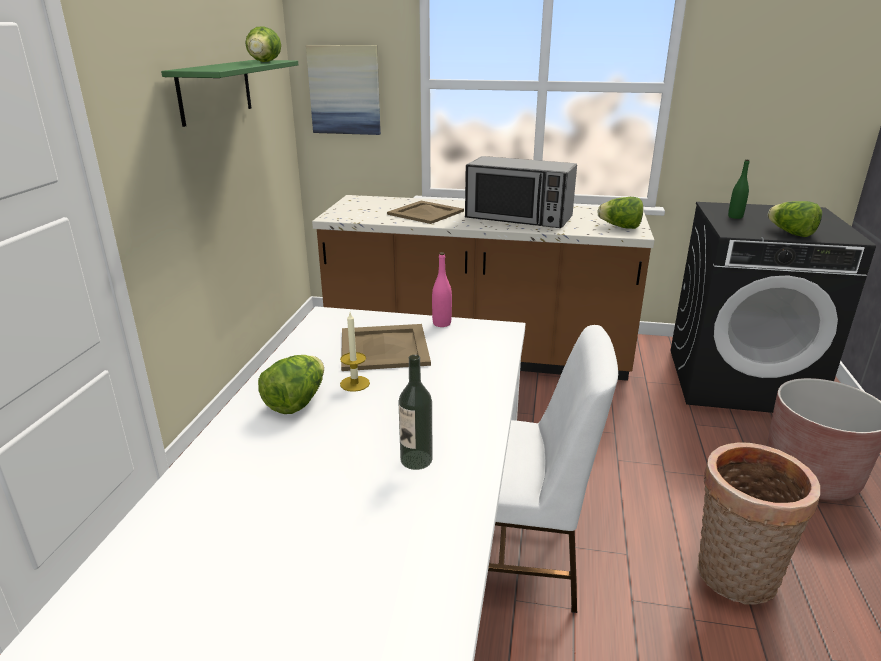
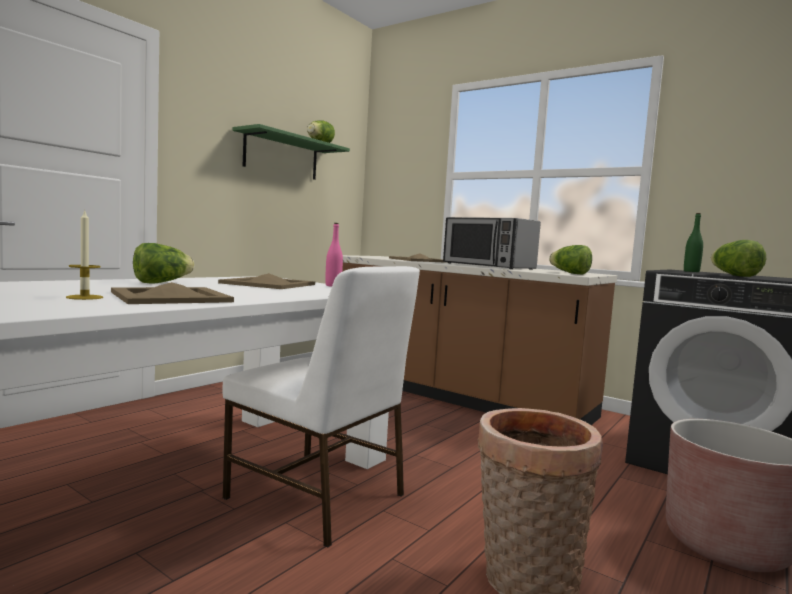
camera: 25 degrees right, 20 degrees down
(345, 90) = (396, 182): picture -> none
(354, 383) = (213, 285): candle -> candle (84, 297)
(416, 460) = (172, 297): bottle -> beige tray

